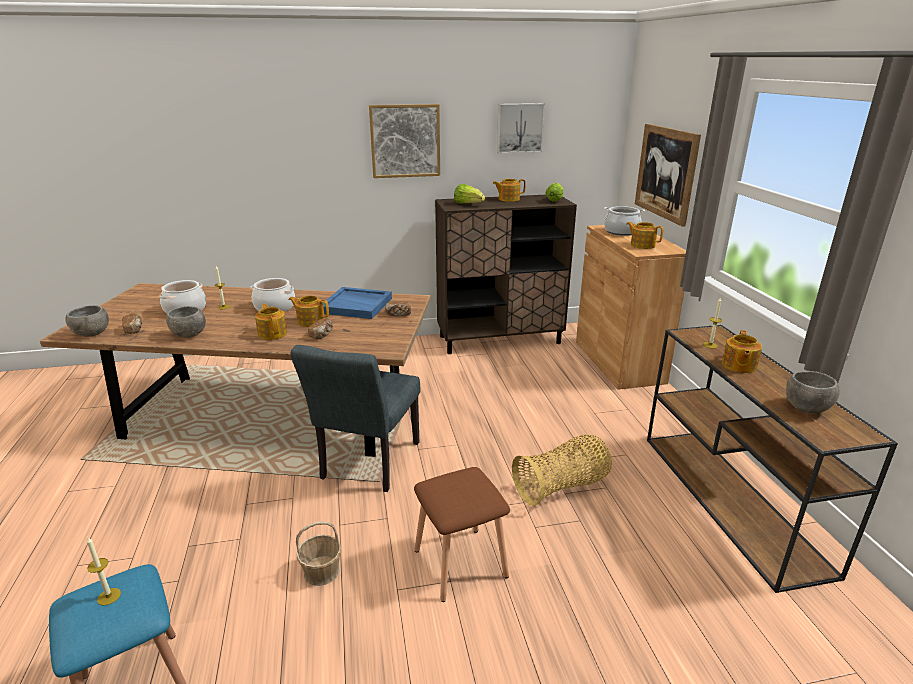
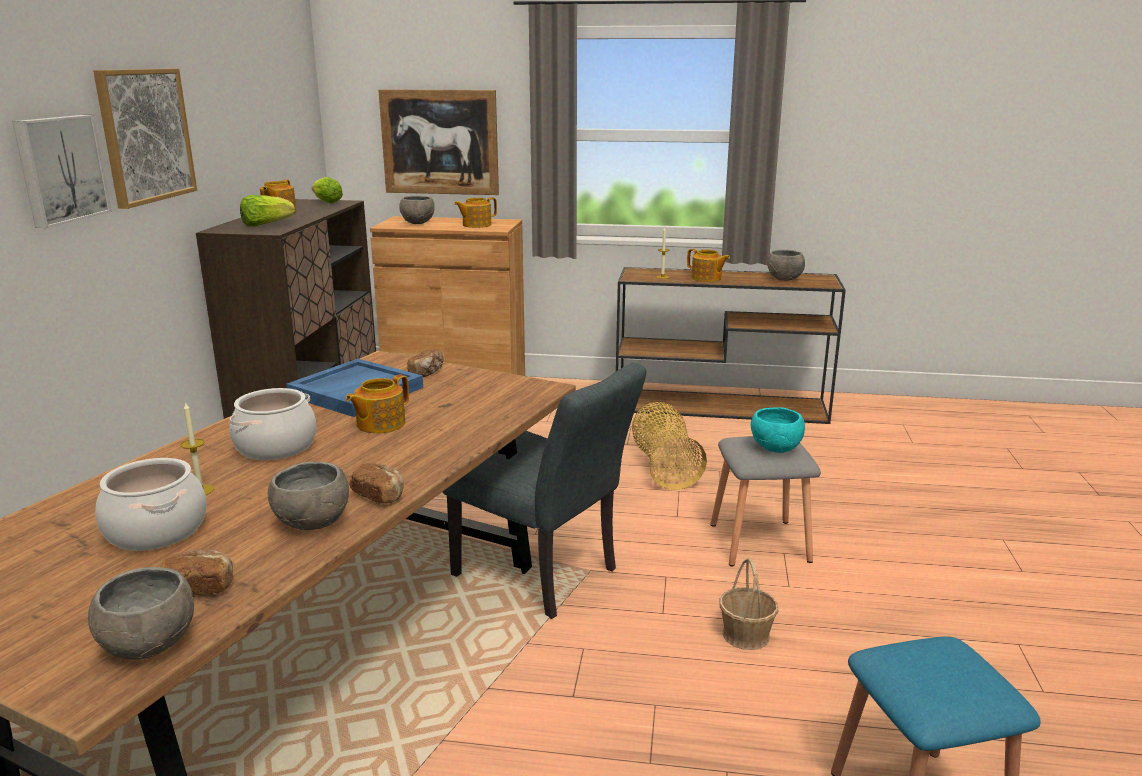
camera: 70 degrees left, 5 degrees down
(109, 596) = (931, 667): candle -> none
(272, 333) = (398, 452): teapot -> none
(322, 335) = (446, 420): bread -> bread (379, 495)
(458, 495) = (777, 449): none -> turquoise bowl
(462, 564) = (761, 542): brown stool -> grey stool
(519, 128) = (249, 105): picture -> picture (59, 169)
(621, 232) = (418, 223): cooking pot -> grey bowl

